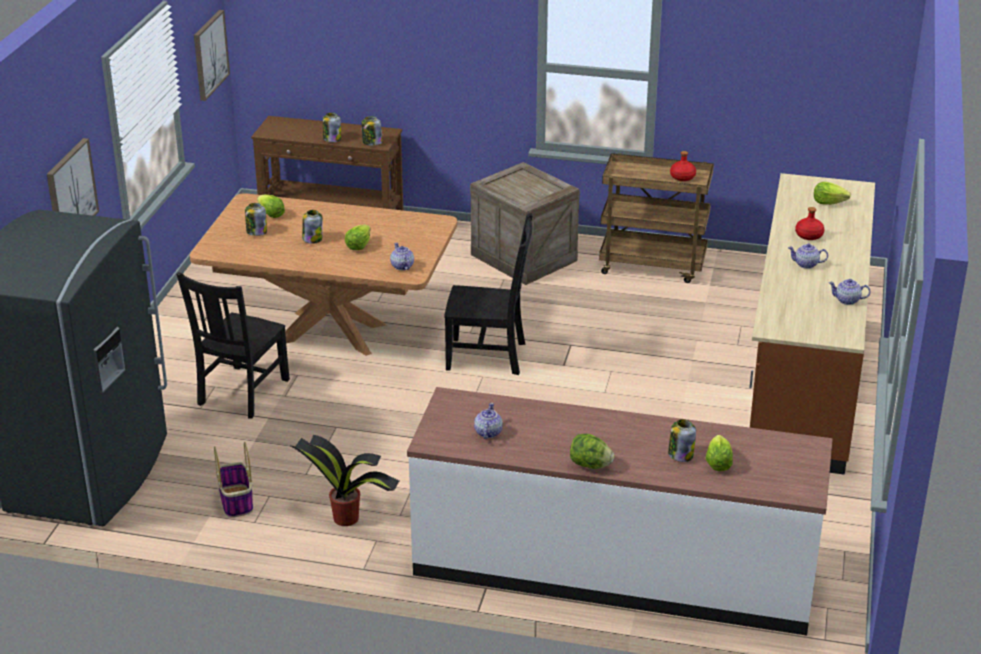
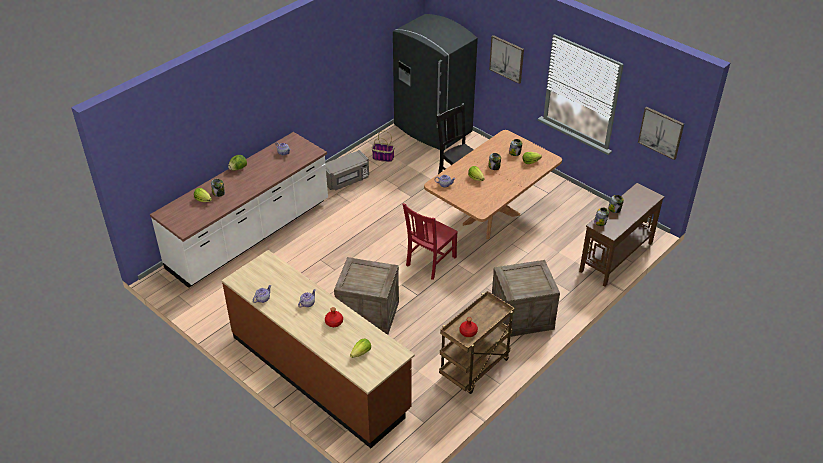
camera: 120 degrees right, 10 degrees up
(347, 519) = (346, 180): potted plant -> grey microwave
(489, 356) = (430, 262): black chair -> red chair
(655, 373) = (367, 314): none -> crate

